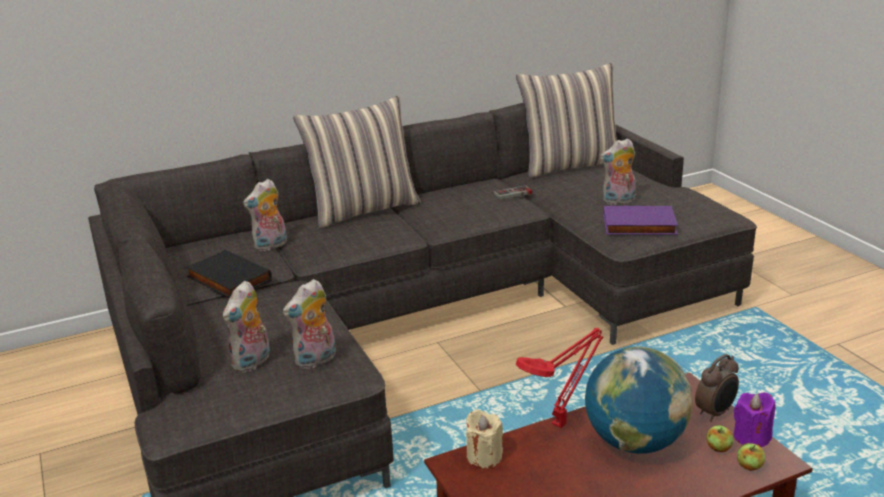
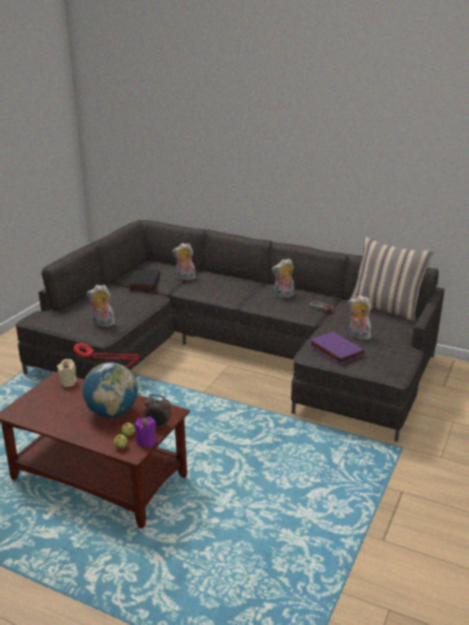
camera: 50 degrees right, 0 degrees up
(252, 362) = (87, 313): plush toy -> plush toy (283, 296)
(363, 209) = (247, 281): pillow -> none

